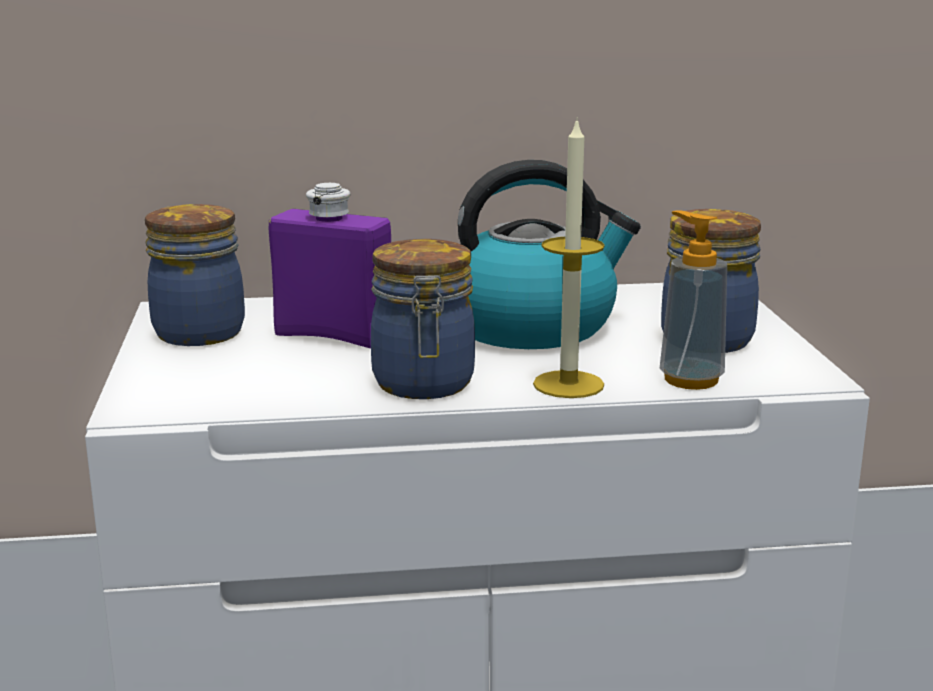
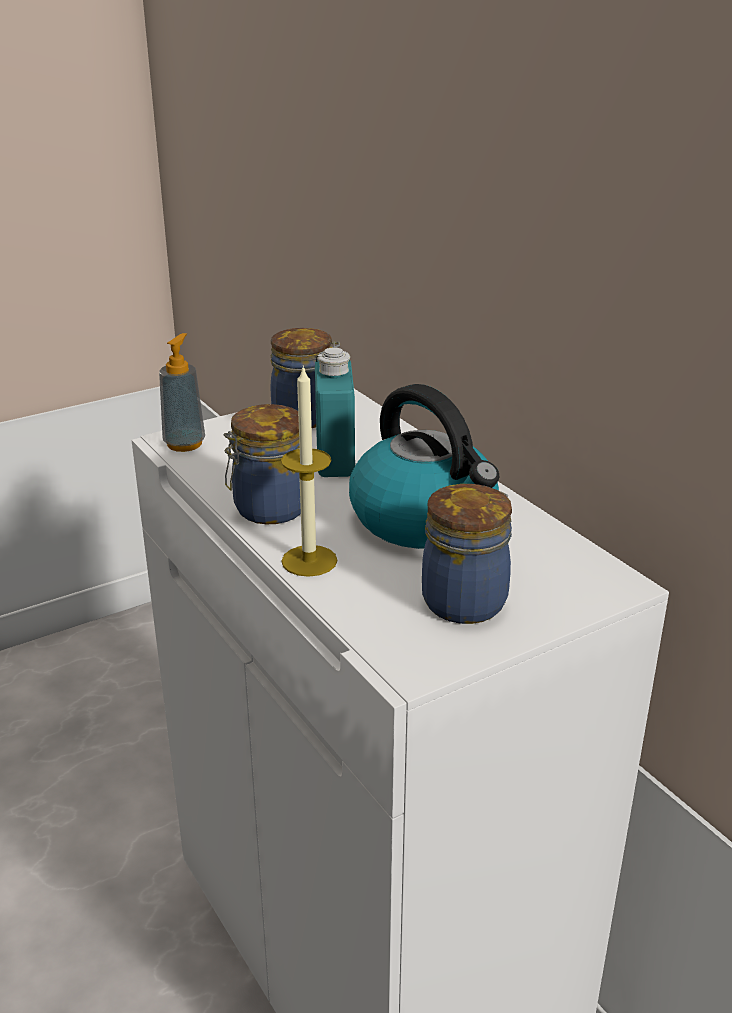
camera: 65 degrees right, 10 degrees up
(333, 336) = (335, 457): purple bottle -> turquoise bottle
(690, 380) = (359, 610): soap dispenser -> soap dispenser (184, 444)

